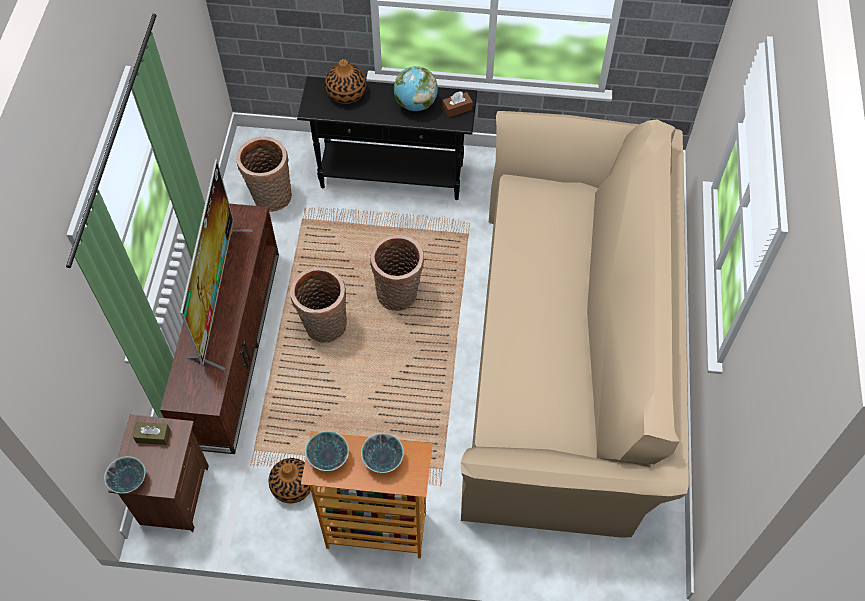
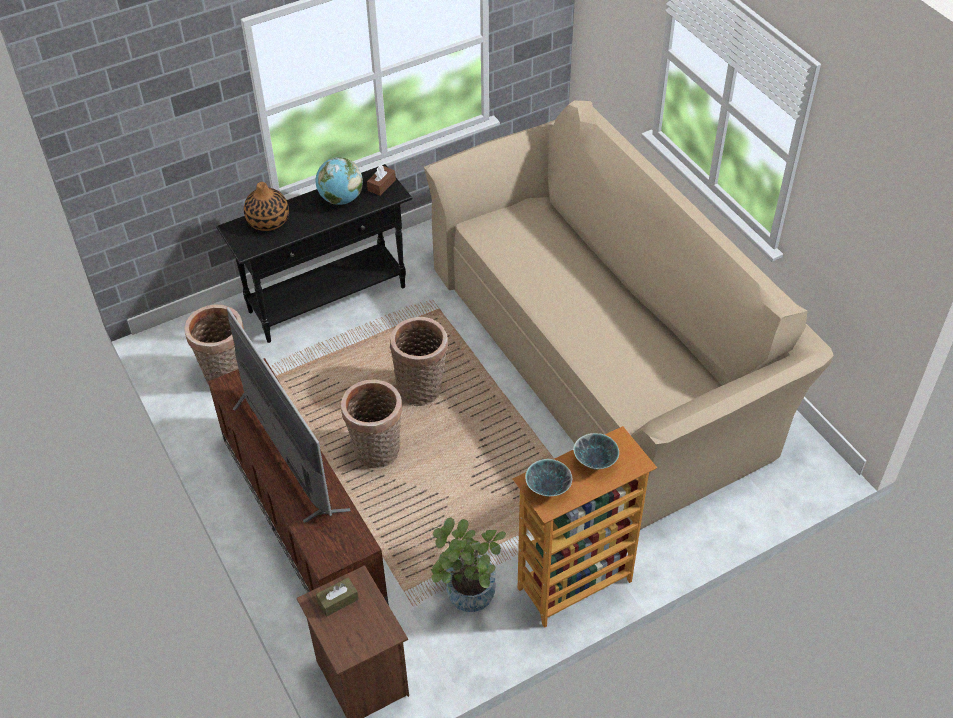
camera: 35 degrees left, 10 degrees down
(129, 481) = (350, 652): bowl -> none
(292, 486) = (467, 597): vase -> potted plant

